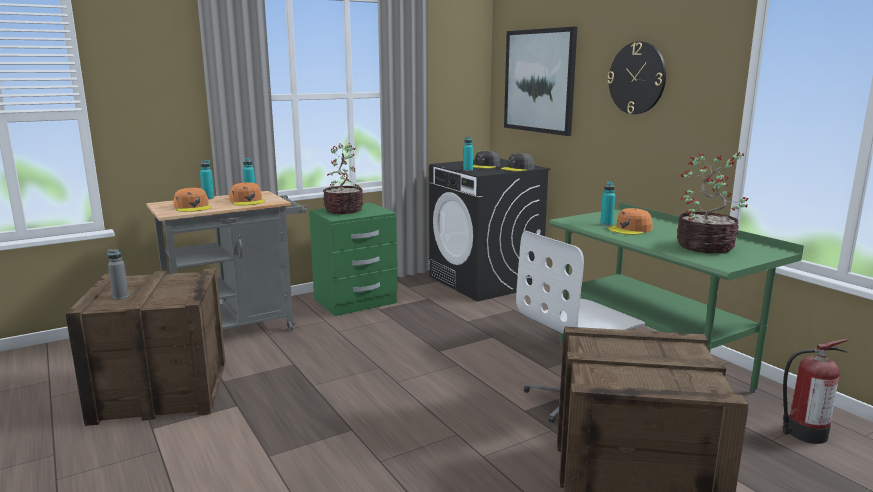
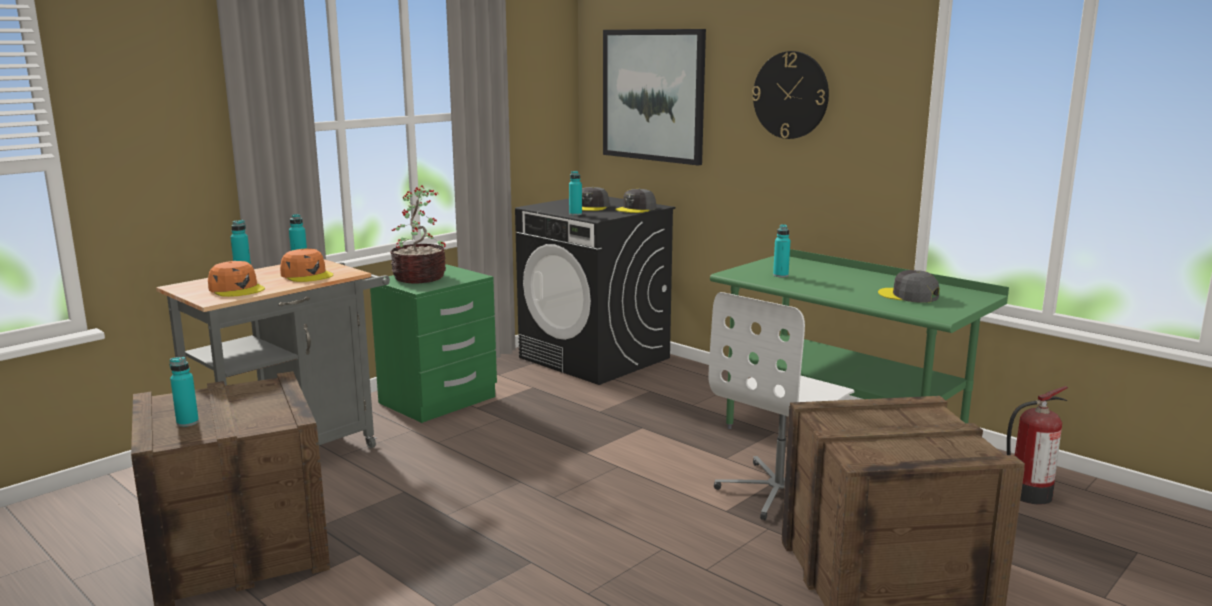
camera: 15 degrees left, 0 degrees up
(120, 296) = (187, 422): grey bottle -> turquoise bottle
(630, 229) = (812, 280): orange cap -> none
(706, 246) = (908, 296): potted plant -> grey cap

